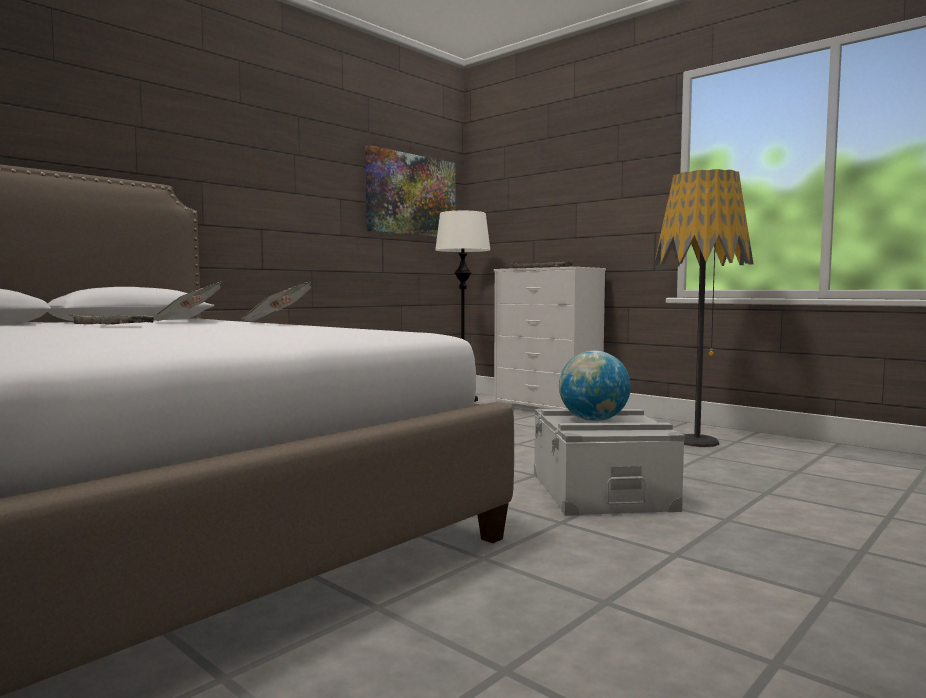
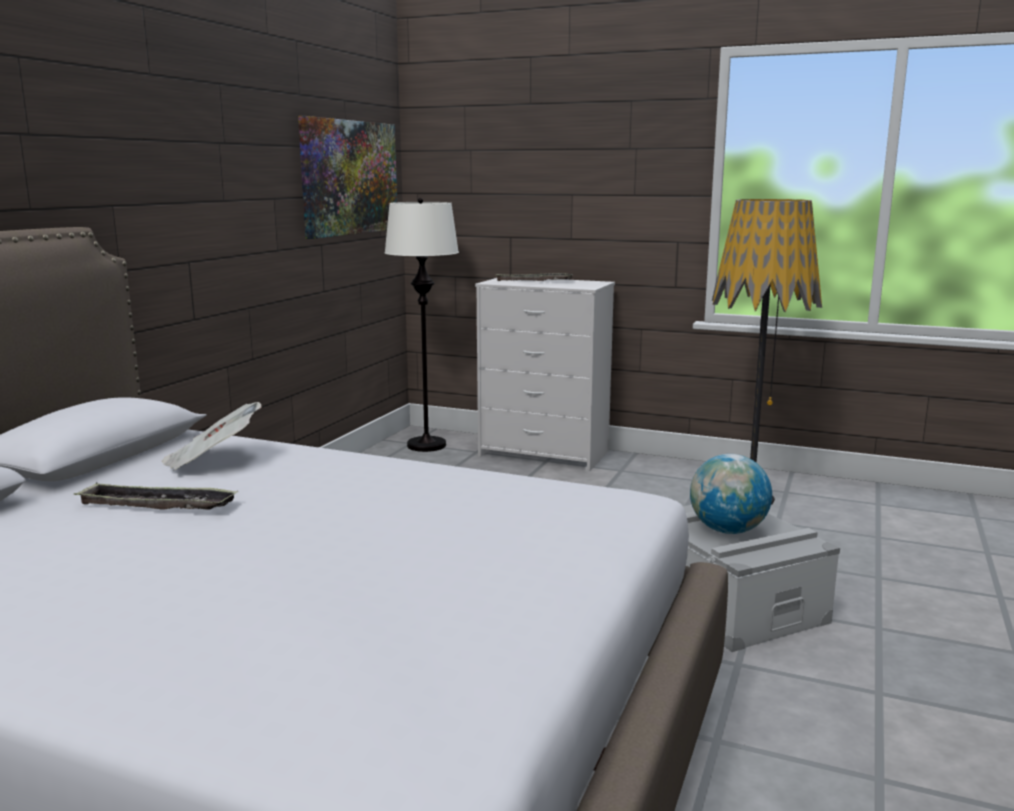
camera: 20 degrees left, 10 degrees up
(276, 322) = (352, 455): newspaper -> none

